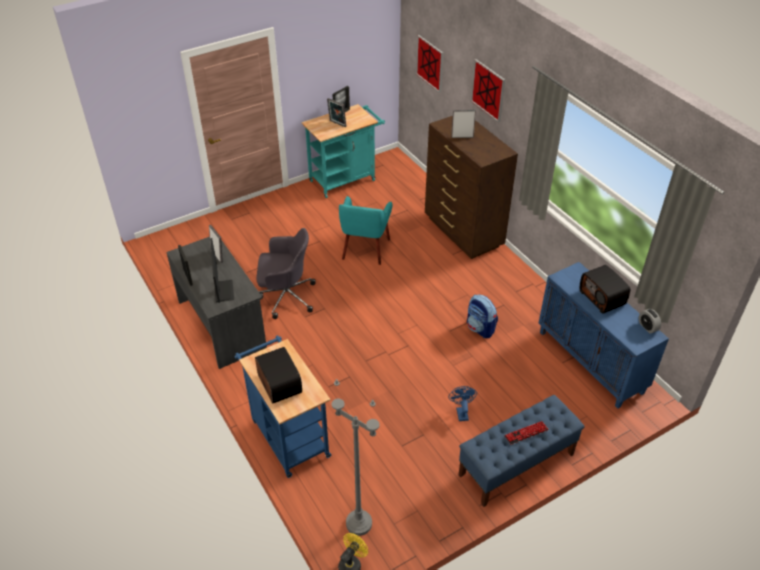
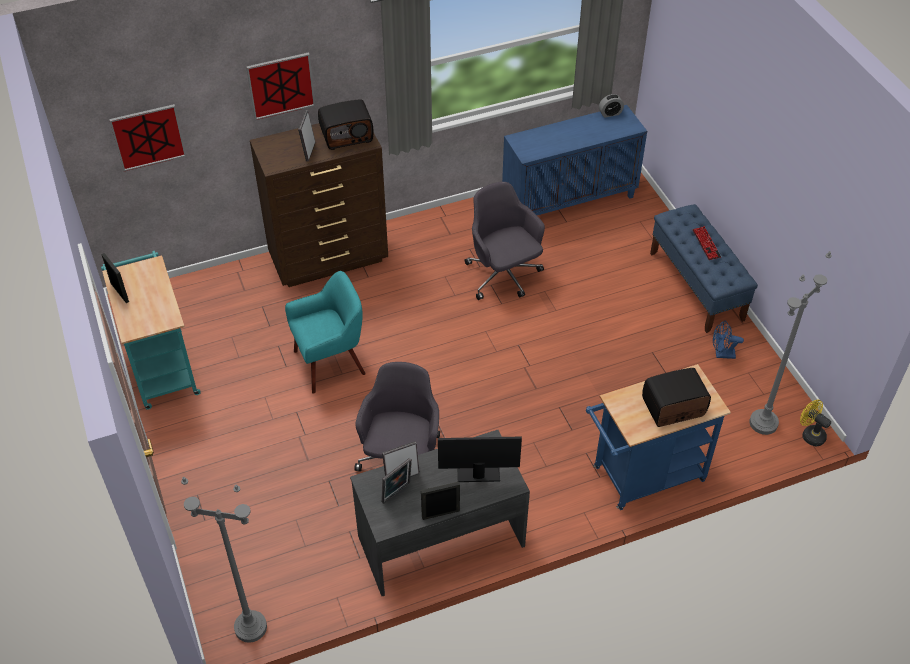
camera: 80 degrees left, 5 degrees up
(158, 251) = (250, 627): none -> grey floor lamp
(337, 124) = (148, 301): picture frame -> picture frame (397, 494)
(365, 249) = (330, 363): turquoise armchair -> turquoise armchair turned 45 degrees counterclockwise
(461, 412) = (624, 315): blue fan -> blue fan (721, 354)
(480, 328) = (503, 276): backpack -> grey office chair
(602, 298) = (564, 132): radio -> radio (347, 135)

